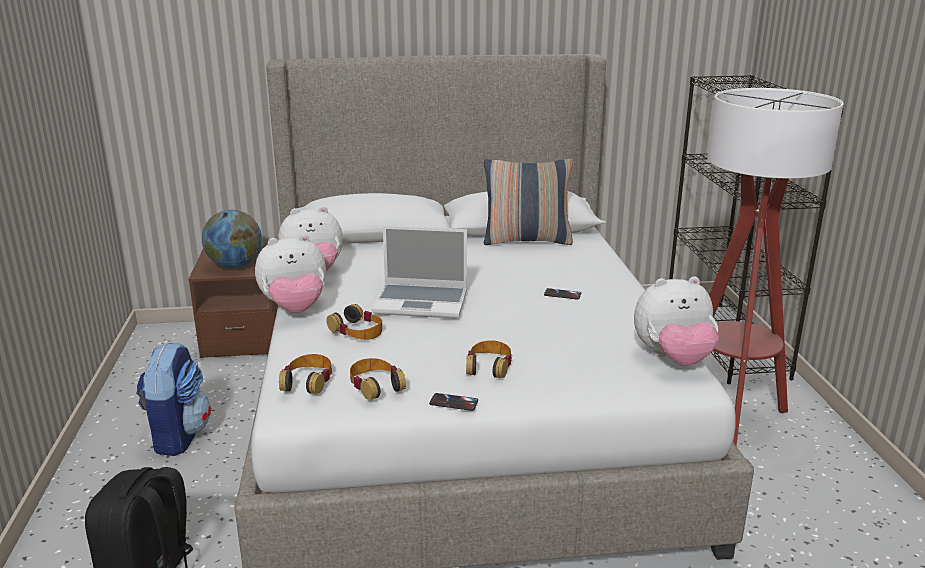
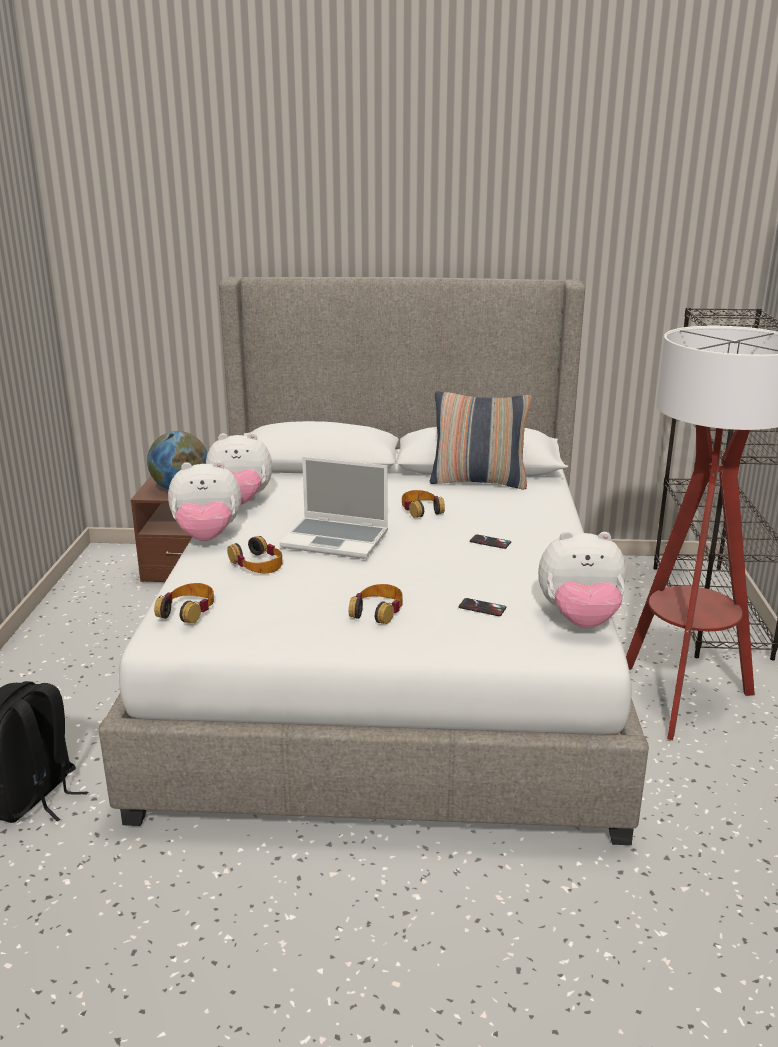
camera: 10 degrees right, 0 degrees up
(178, 436) = (97, 658): backpack -> none
(375, 385) = (253, 619): headphones -> headphones (421, 509)
(453, 402) = (325, 644): phone -> phone (482, 608)

